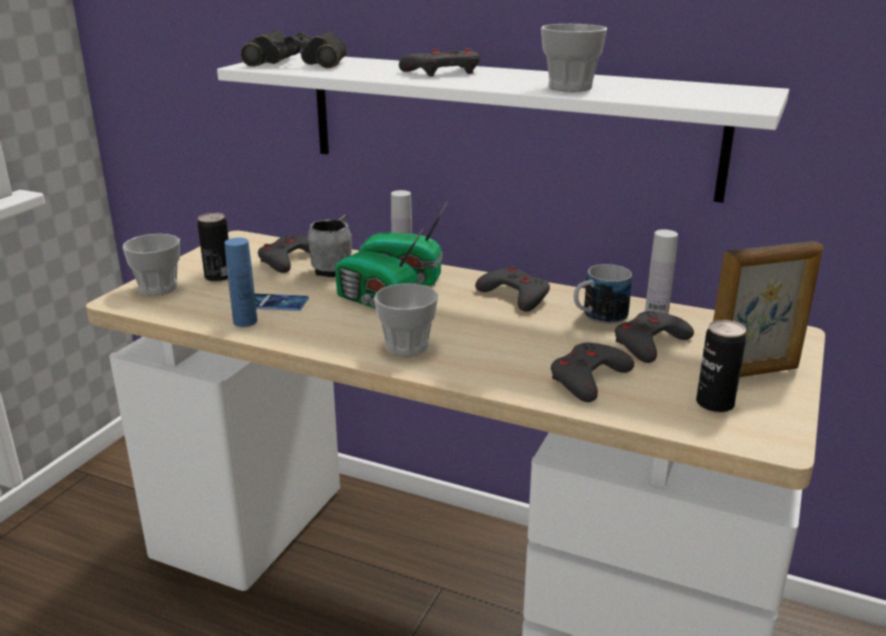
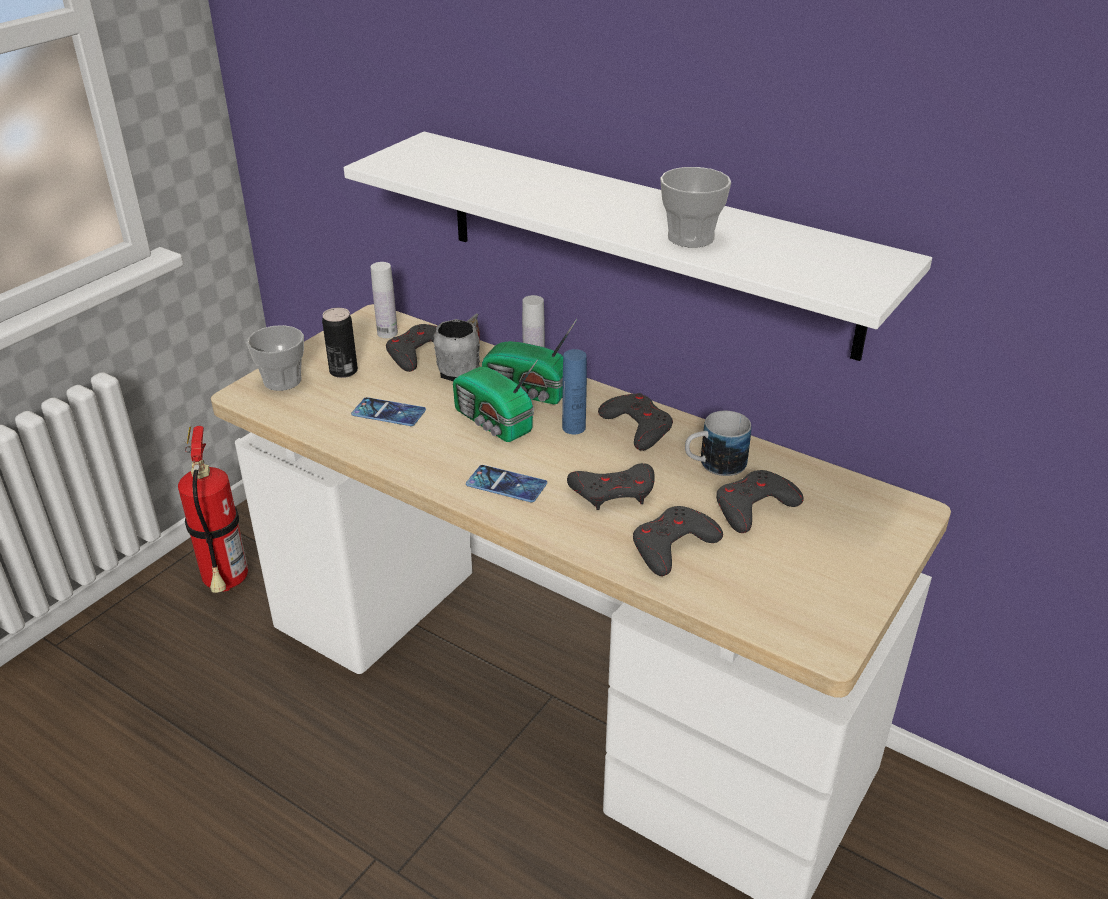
camera: 10 degrees right, 10 degrees up
(93, 525) = (226, 585): none -> fire extinguisher
(245, 321) = (357, 435): blue bottle -> blue bottle (574, 427)
(299, 63) = (429, 160): black binoculars -> none
(407, 346) = (506, 484): cup -> phone
(443, 72) = (572, 193): grey game controller -> grey game controller (614, 491)
(656, 312) = (779, 464): white bottle -> white bottle (387, 333)
(714, 404) = (787, 593): can -> none
(752, 373) = (845, 558): picture frame -> none

